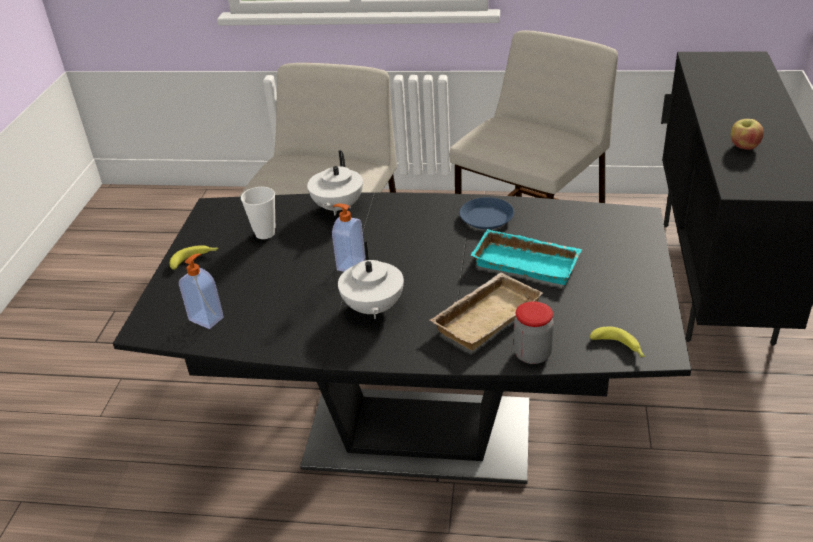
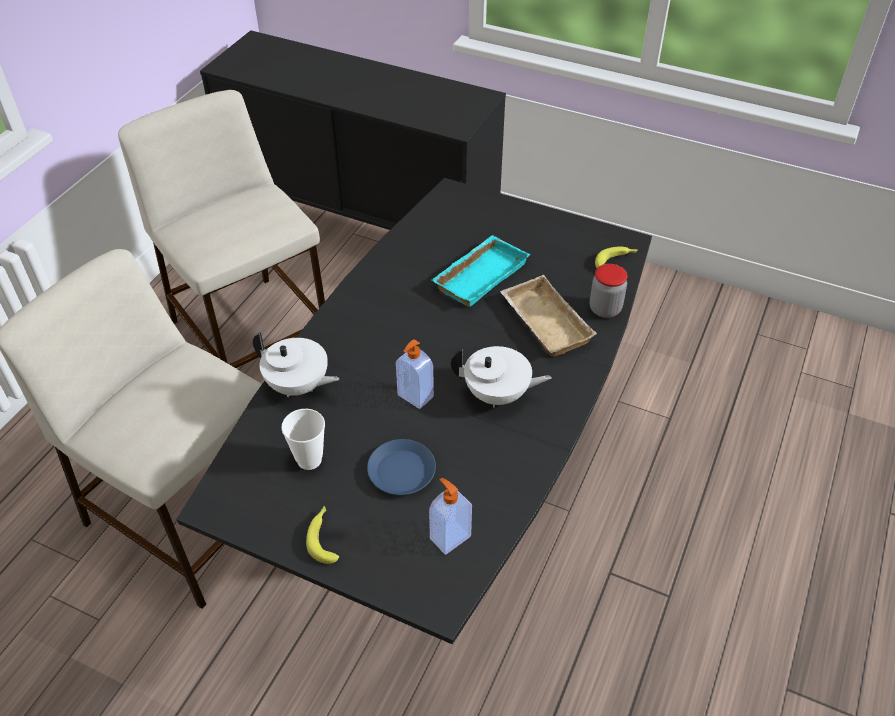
camera: 75 degrees left, 10 degrees up
(486, 218) = (394, 280): blue plate -> blue plate (402, 471)
(743, 146) = (399, 102): apple -> none

